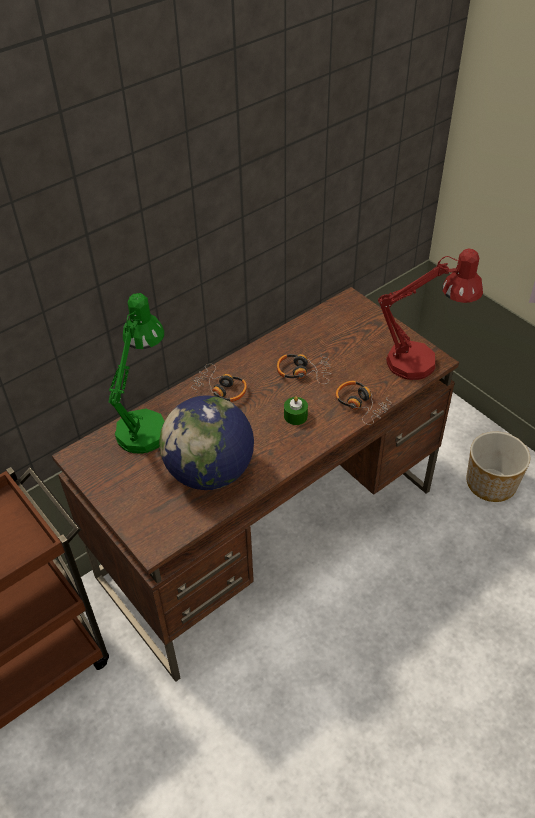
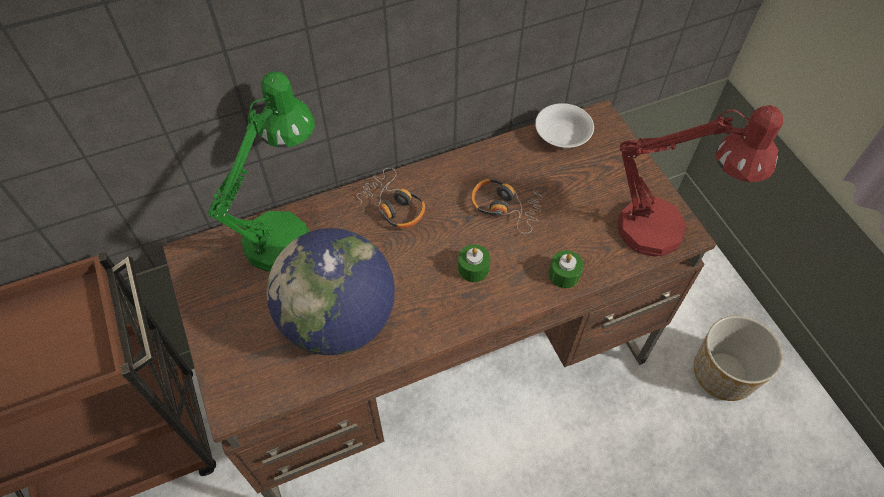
camera: 15 degrees right, 10 degrees up
(327, 317) = (563, 136): none -> white bowl
(361, 405) = (564, 274): headphones -> green candle

